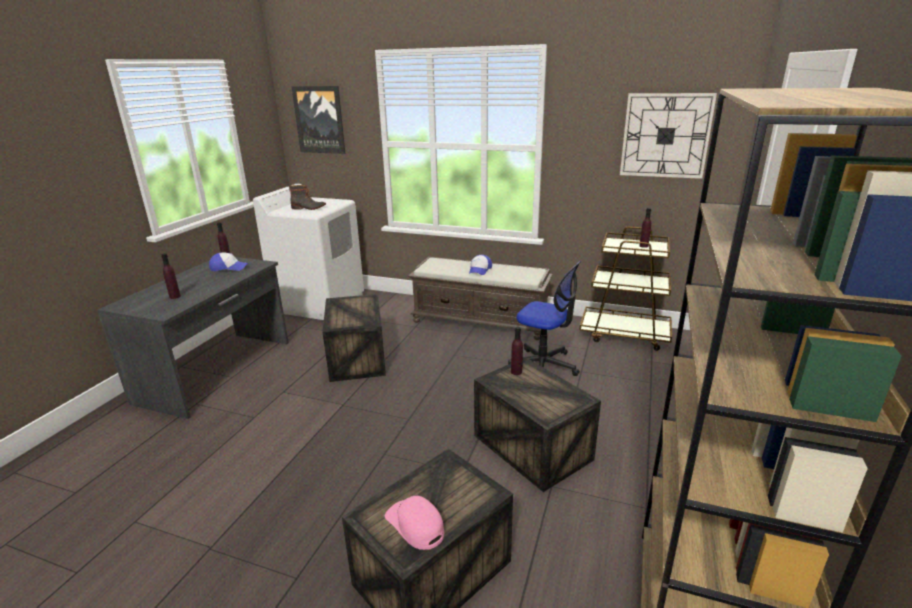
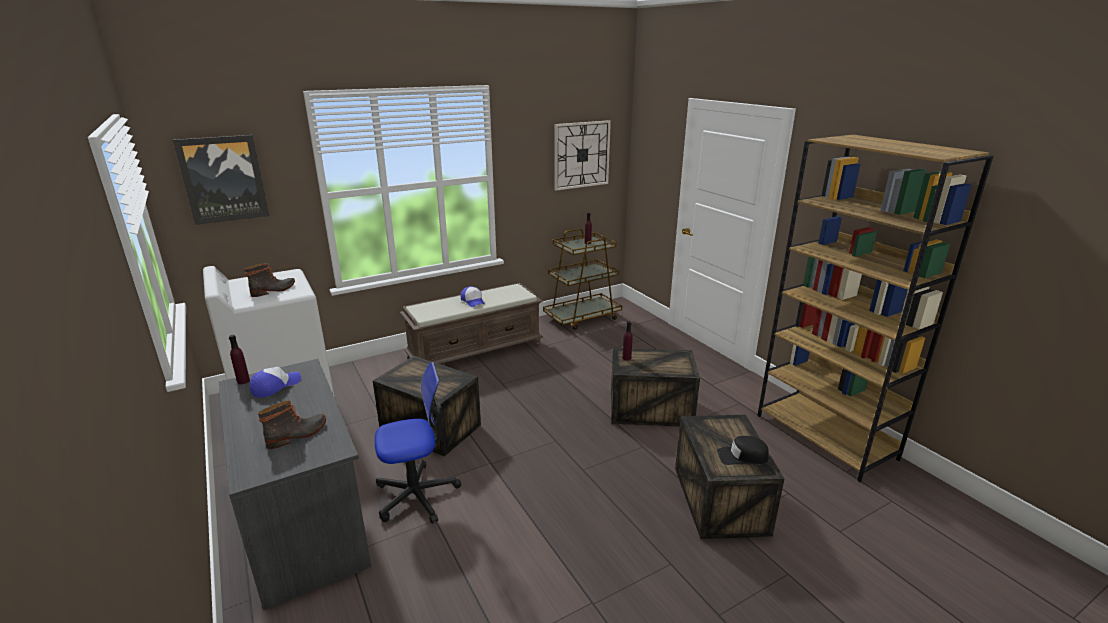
camera: 50 degrees left, 0 degrees up
(175, 296) = (298, 434): purple bottle -> boot
(415, 525) = (742, 456): pink cap -> black cap
(543, 366) = (573, 360): office chair -> office chair (417, 495)

